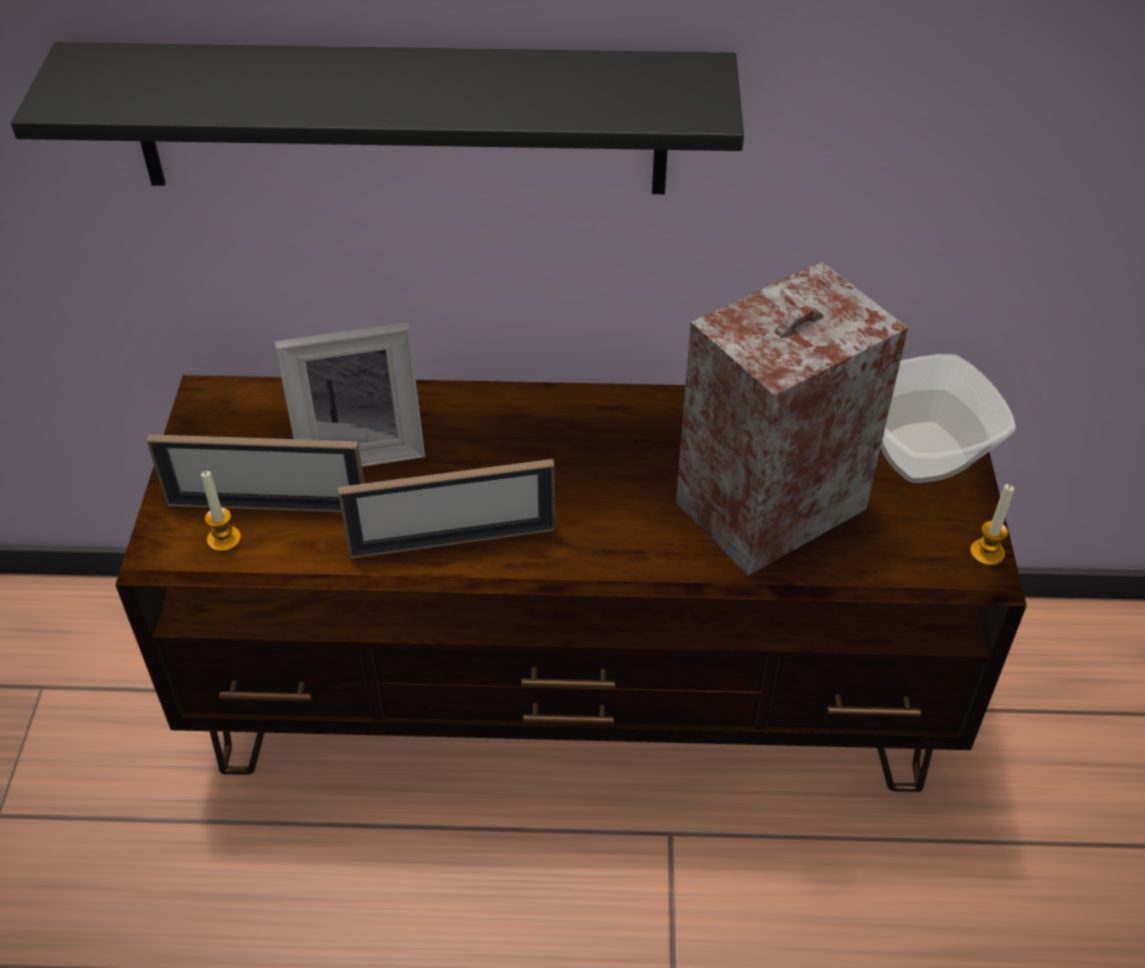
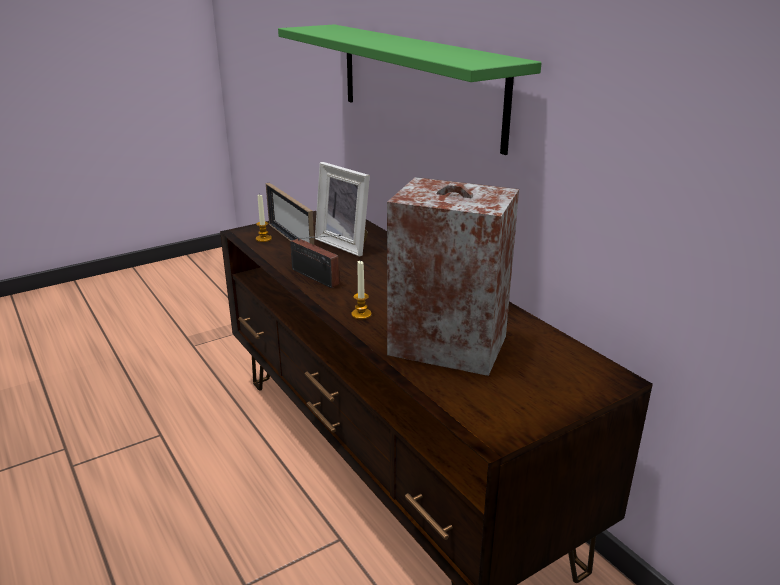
camera: 55 degrees right, 20 degrees down
(401, 119) = (418, 82): black shelf -> green shelf
(453, 541) = (317, 278): picture frame -> radio
(920, 452) = (563, 380): bowl -> none
(987, 553) = (514, 431): candle -> candle (361, 314)

